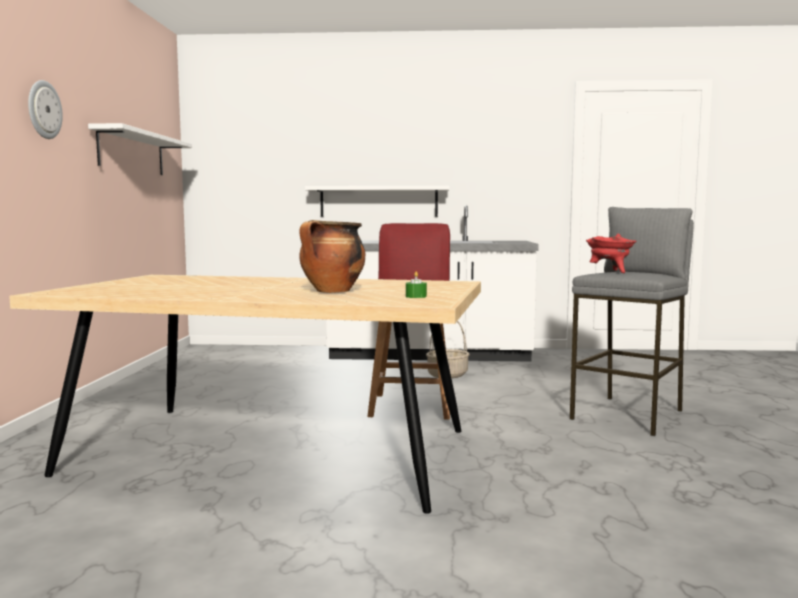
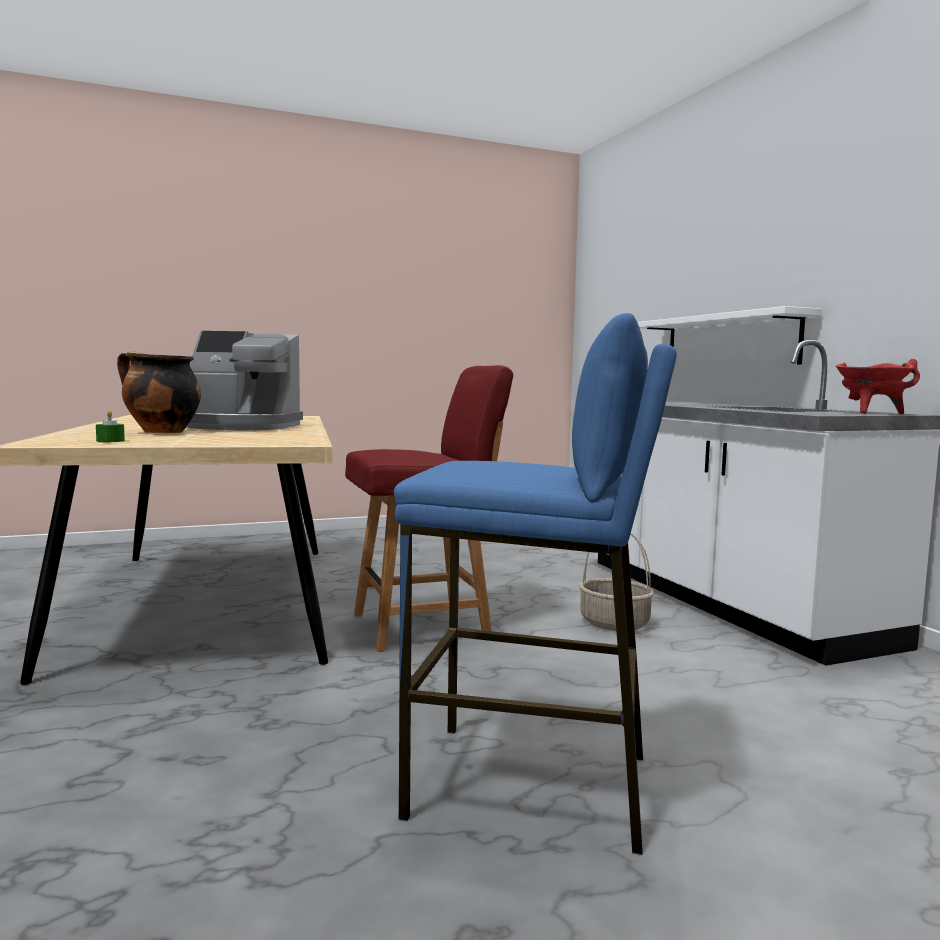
camera: 65 degrees right, 0 degrees up
(43, 110) = (294, 266): wall clock -> none
(132, 153) = (451, 297): white shelf -> none
(287, 284) = (241, 427): none -> coffee machine
(610, 272) = (504, 461): red cooking pot -> red cooking pot (871, 413)
(629, 415) = (532, 785): grey stool -> blue stool

